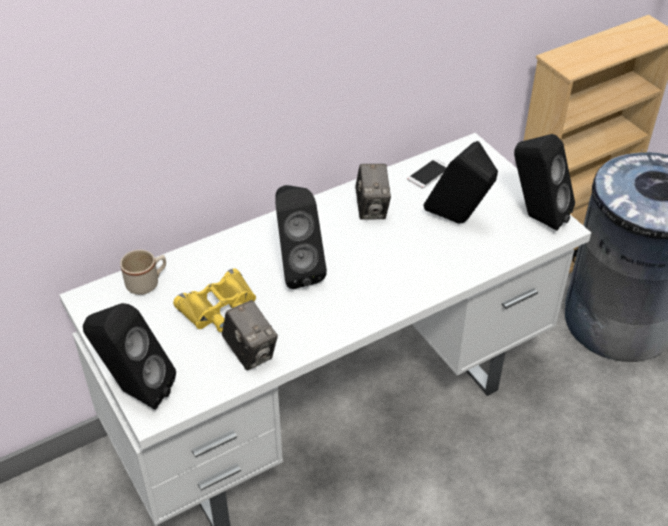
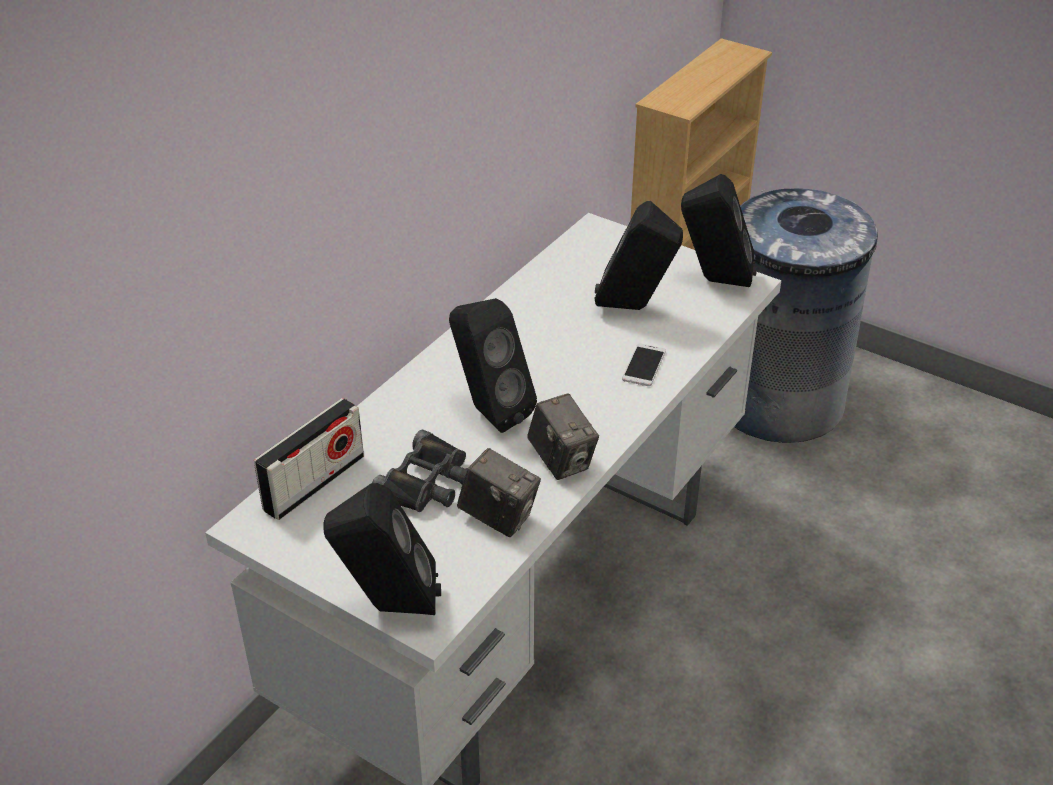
camera: 25 degrees left, 5 degrees down
(147, 283) = (314, 483): beige mug -> radio
(220, 308) = (427, 482): yellow binoculars -> black binoculars
(372, 209) = (530, 322): camera -> camera (561, 461)
(429, 174) = (568, 268): phone -> phone (644, 365)

